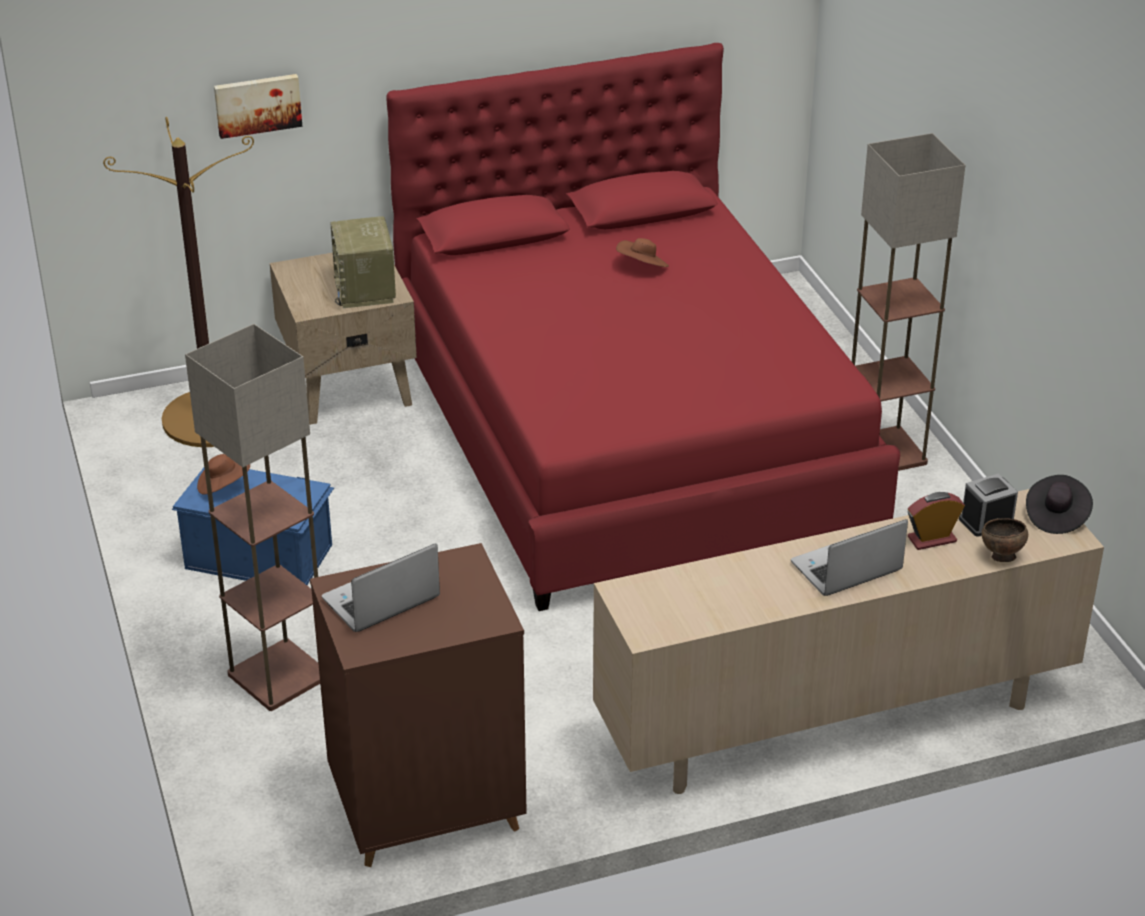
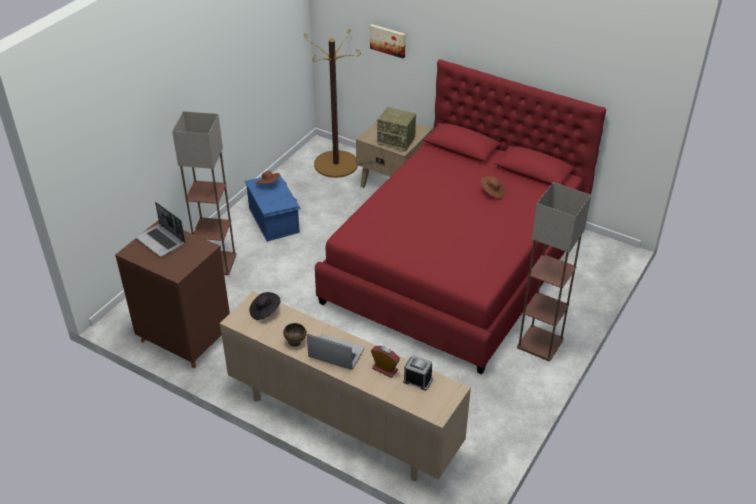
camera: 50 degrees right, 5 degrees up
(365, 289) = (397, 141): radio -> radio turned 105 degrees counterclockwise
(380, 600) = (161, 241): laptop -> laptop turned 150 degrees counterclockwise
(1001, 556) = (396, 397): brown bowl -> brown bowl (295, 342)
(1056, 516) = (447, 401): black hat -> black hat (264, 311)

